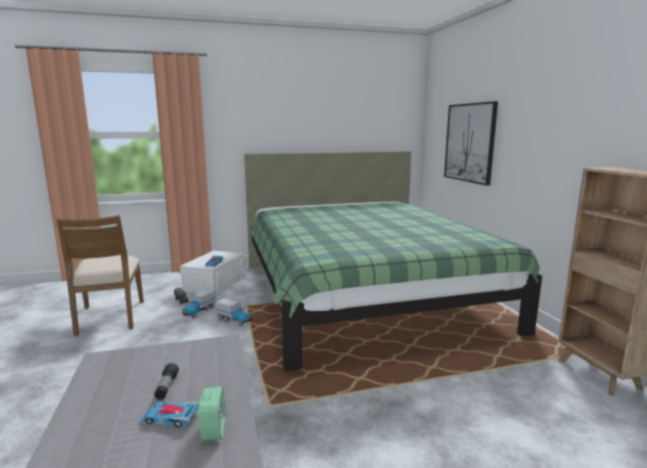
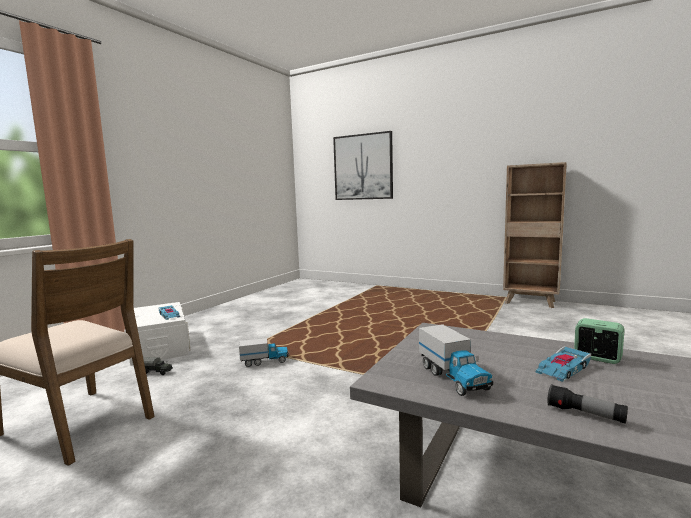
camera: 45 degrees left, 5 degrees down
(166, 387) = (499, 361): flashlight -> flashlight (585, 414)
(199, 311) = (205, 370): toy truck -> toy truck (453, 378)
(363, 294) = (329, 310): green bed -> none

